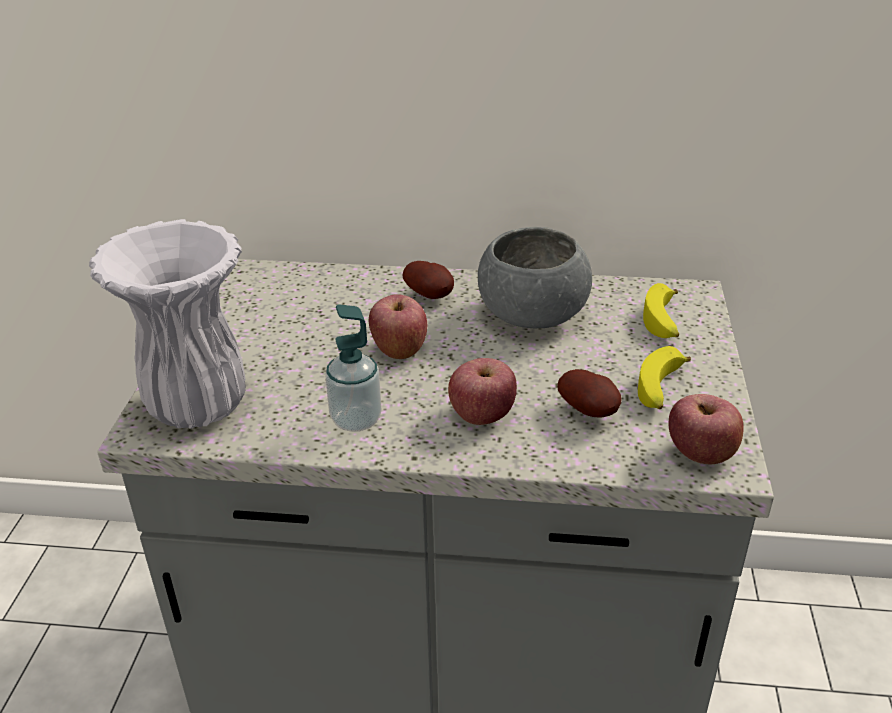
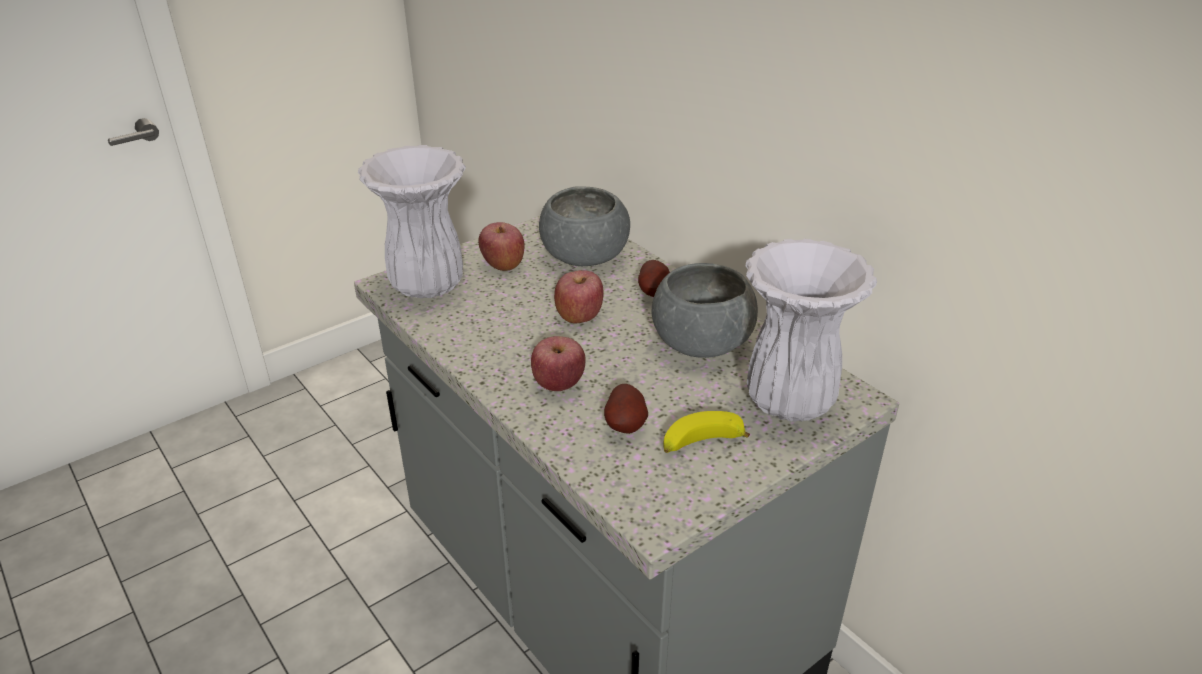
camera: 45 degrees right, 0 degrees up
(314, 297) = (584, 256): none -> grey bowl
(356, 420) = (488, 342): soap dispenser -> none
(664, 322) = (790, 403): banana -> white vase
(701, 454) = (650, 500): apple -> apple (503, 264)

